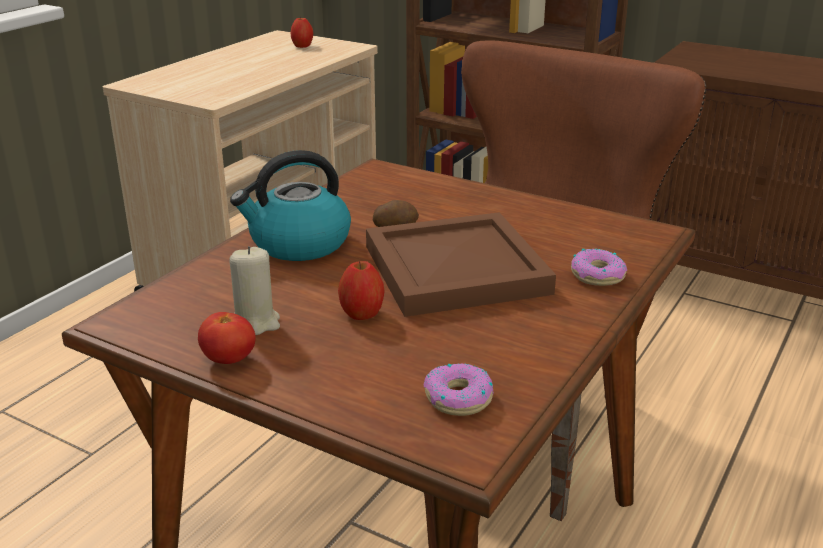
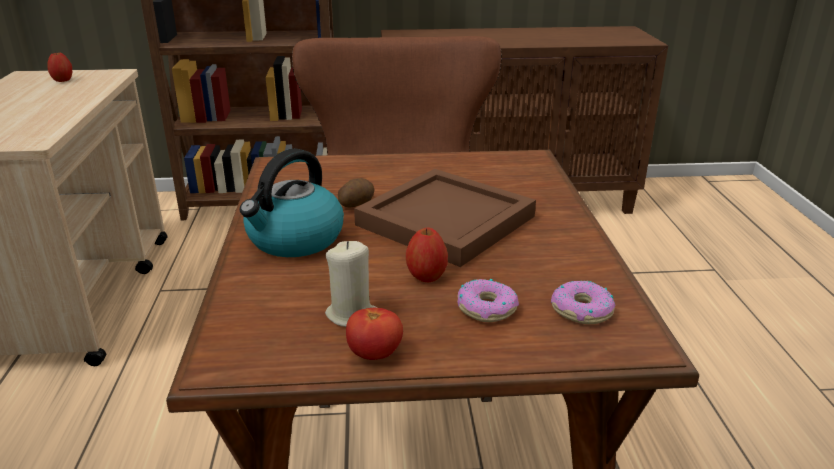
camera: 35 degrees left, 0 degrees up
(597, 275) = (541, 195): donut -> donut (486, 308)

